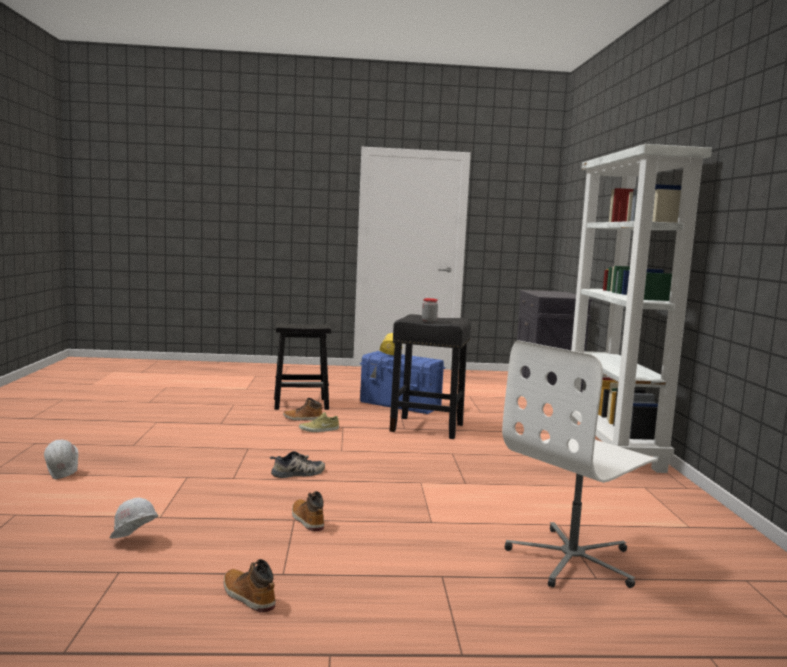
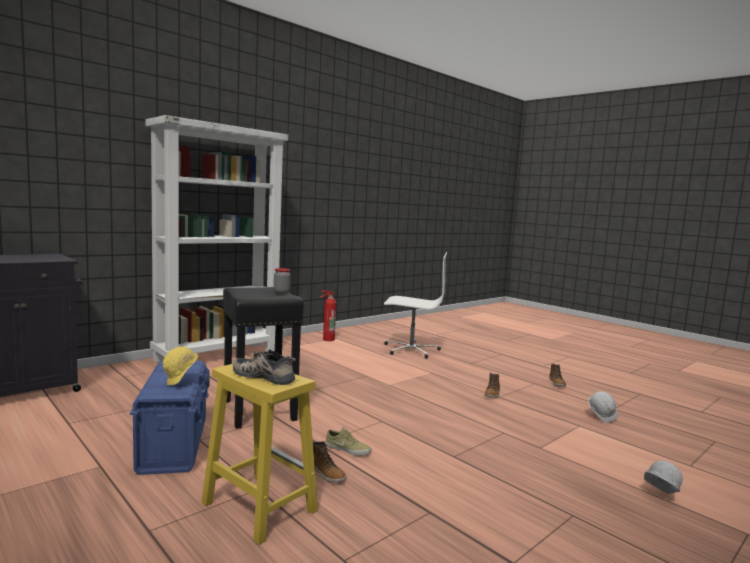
camera: 130 degrees left, 0 degrees up
(298, 473) = (452, 417): shoe -> shoe (265, 376)
(302, 404) = (258, 506): black stool -> yellow stool
(680, 517) = (327, 339): none -> fire extinguisher

